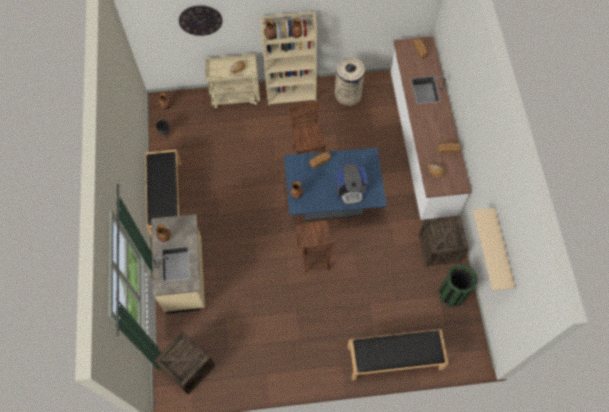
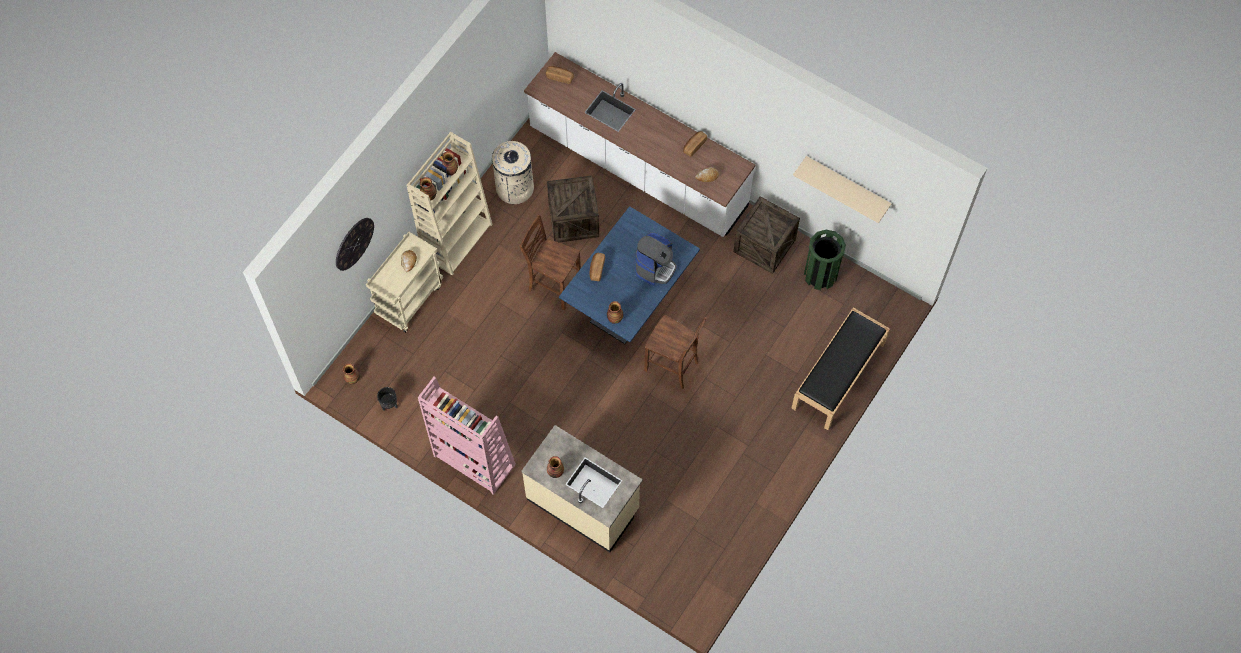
camera: 50 degrees left, 0 degrees up
(166, 199) = (473, 460): black bench -> pink bookcase
(188, 367) = (686, 571): crate -> crate (573, 220)

